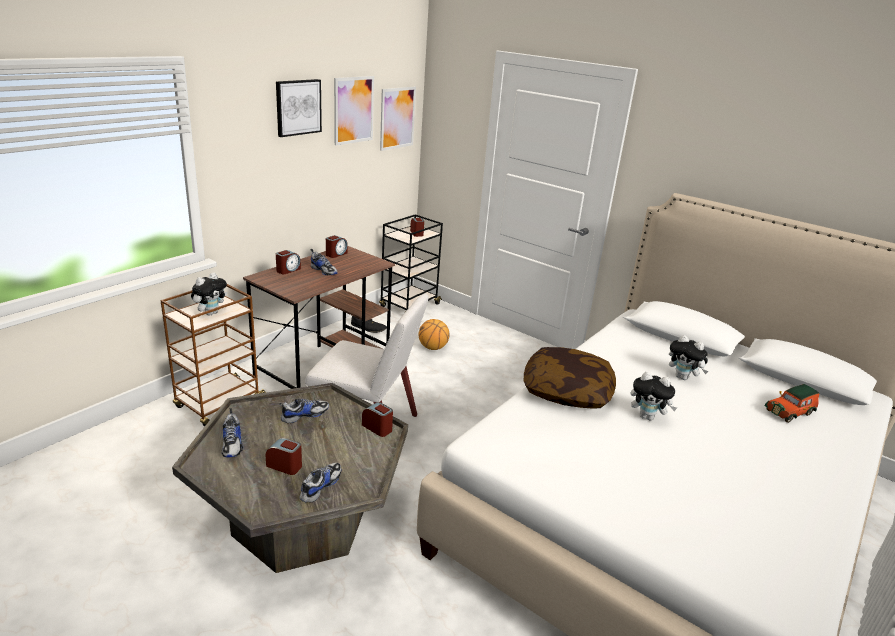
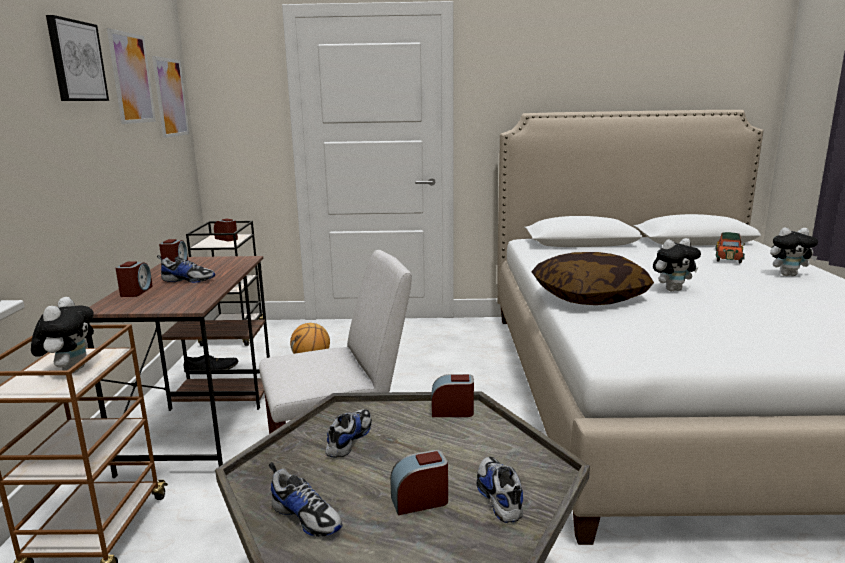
camera: 35 degrees left, 10 degrees down
(683, 377) = (635, 262): plush toy -> plush toy (788, 275)

